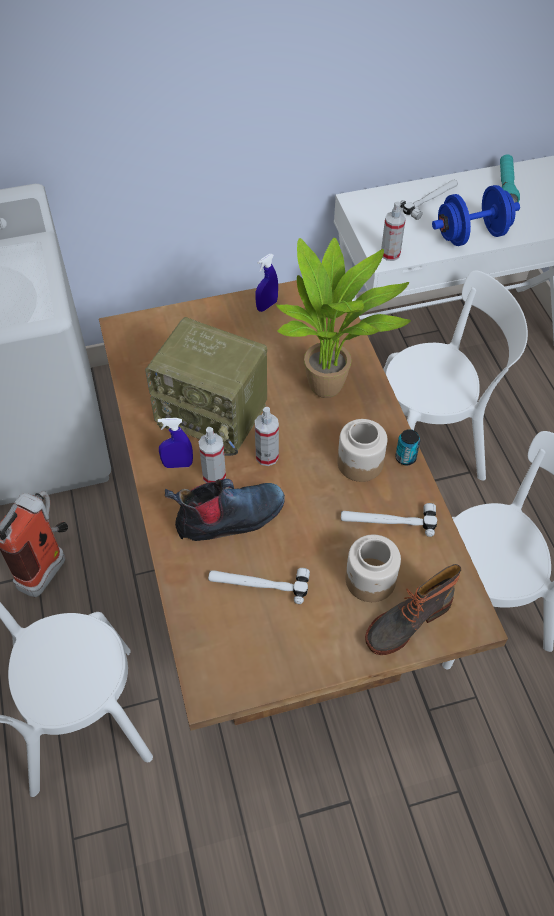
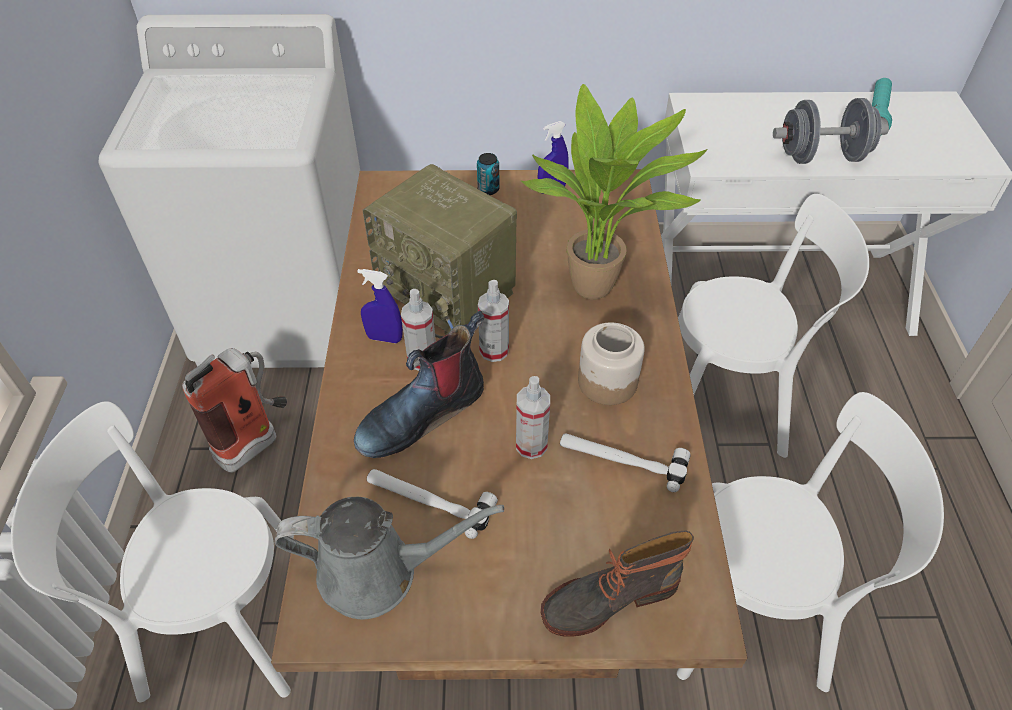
camera: 15 degrees right, 5 degrees down
(229, 519) = (422, 413): boot -> boot turned 150 degrees clockwise
(241, 644) = (378, 572): none -> grey watering can
(370, 580) = (575, 530): jar -> none
(390, 254) = (715, 161): spray bottle -> spray bottle (531, 445)
(405, 458) = (668, 387): can -> can (488, 189)
(431, 200) = (781, 114): hammer -> none
(471, 235) = (821, 157): blue dumbbell -> grey dumbbell

